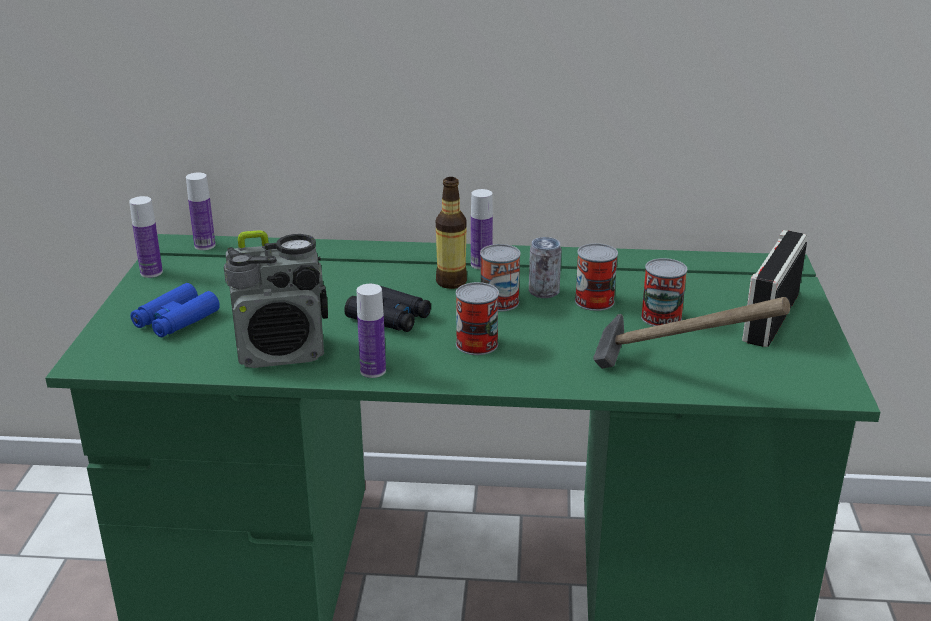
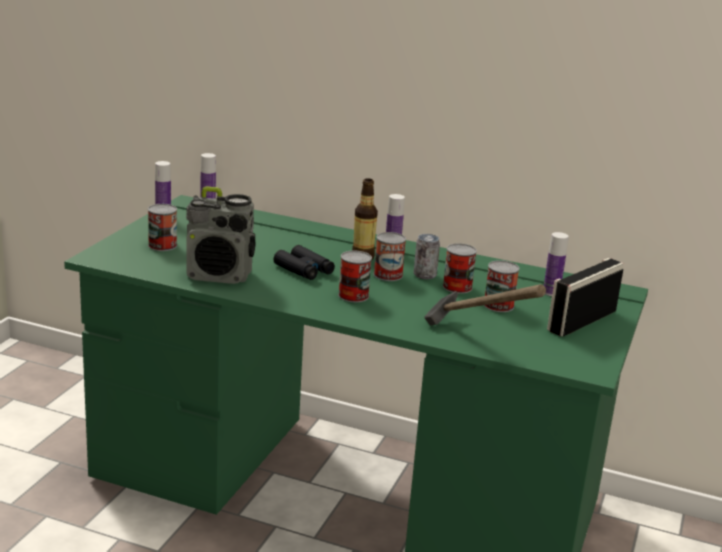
camera: 15 degrees right, 5 degrees down
(176, 320) = (162, 245): blue binoculars -> can
(373, 371) = (272, 297): bottle -> bottle (551, 292)

